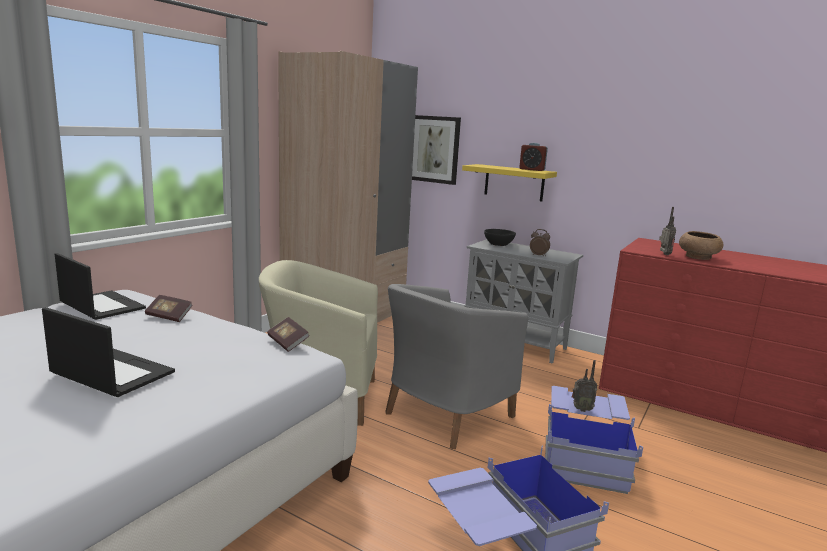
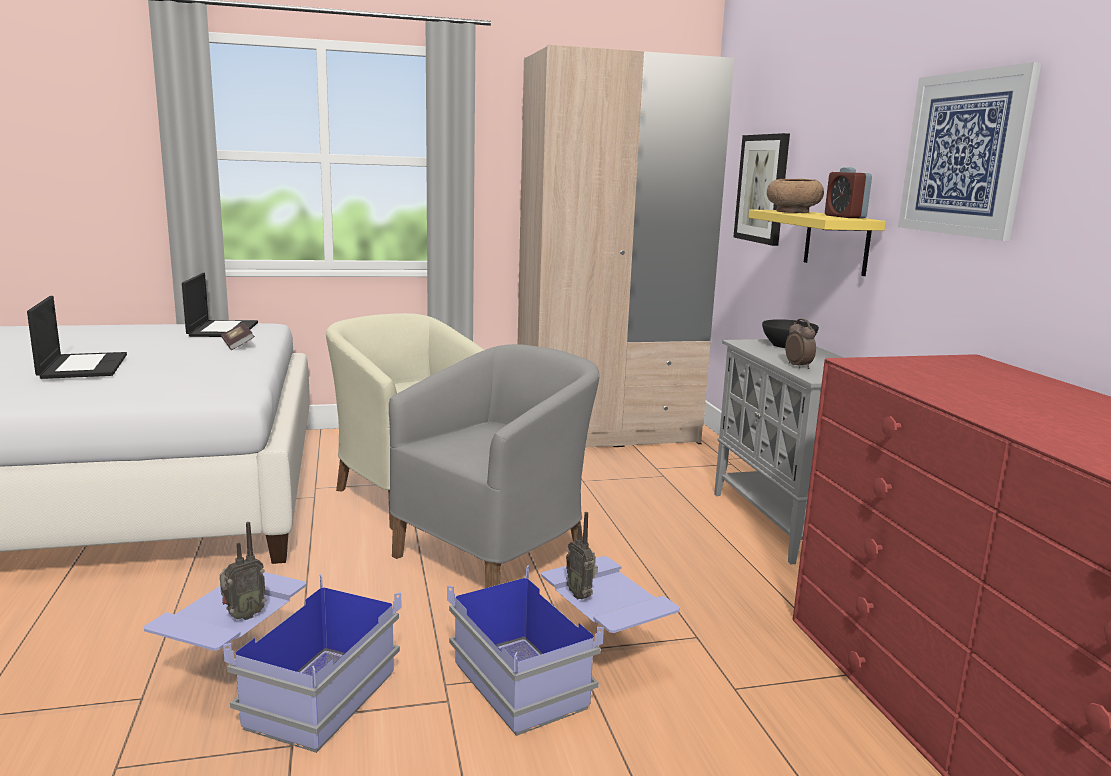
camera: 45 degrees right, 0 degrees up
(288, 343) = (248, 381): book -> none
(445, 415) = (497, 557): grey armchair -> grey armchair turned 135 degrees clockwise
(615, 140) = (965, 154): none -> picture
(664, 254) = (890, 375): radio -> radio (243, 616)
(698, 257) = (959, 391): brown bowl -> brown bowl (793, 212)

